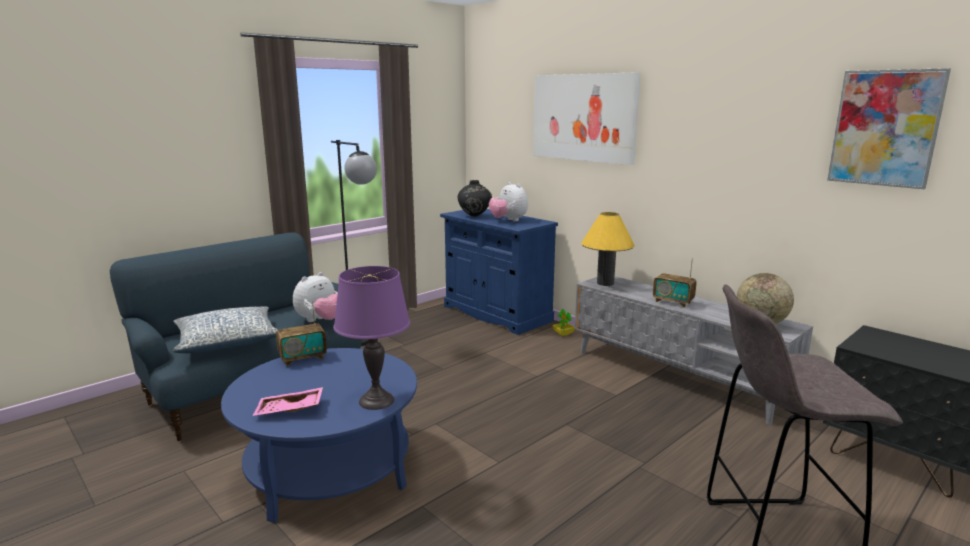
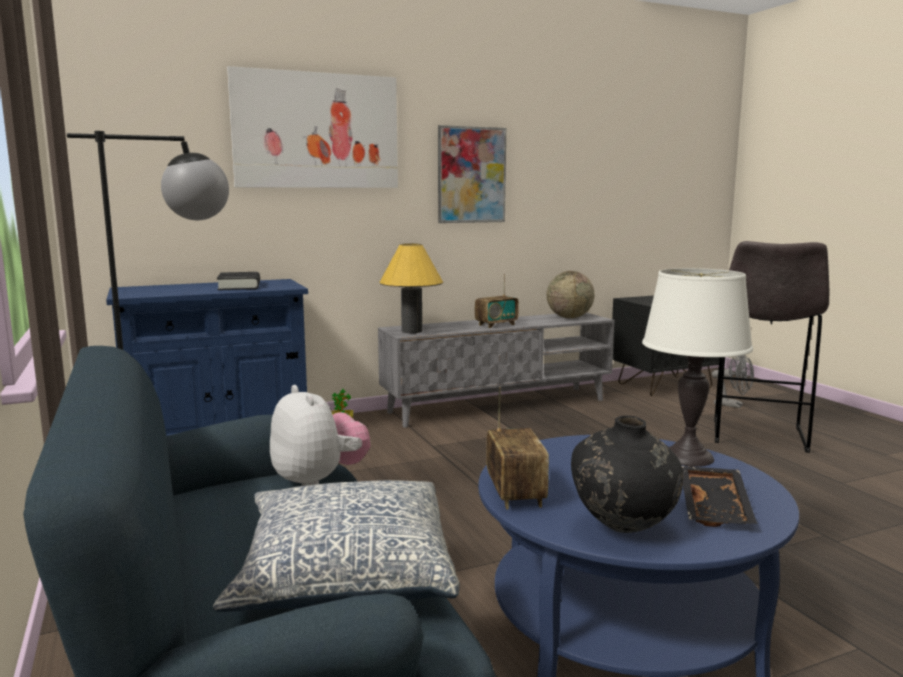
camera: 70 degrees left, 5 degrees down
(289, 410) = (716, 508): pink tray -> black tray
(376, 401) = (688, 457): purple table lamp -> white table lamp
(475, 216) = (176, 291): black vase -> black vase (623, 529)
(508, 220) = (239, 286): plush toy -> black book
(885, 128) = (606, 141): picture -> picture (471, 175)
(887, 518) = (733, 405): none -> grey fan

